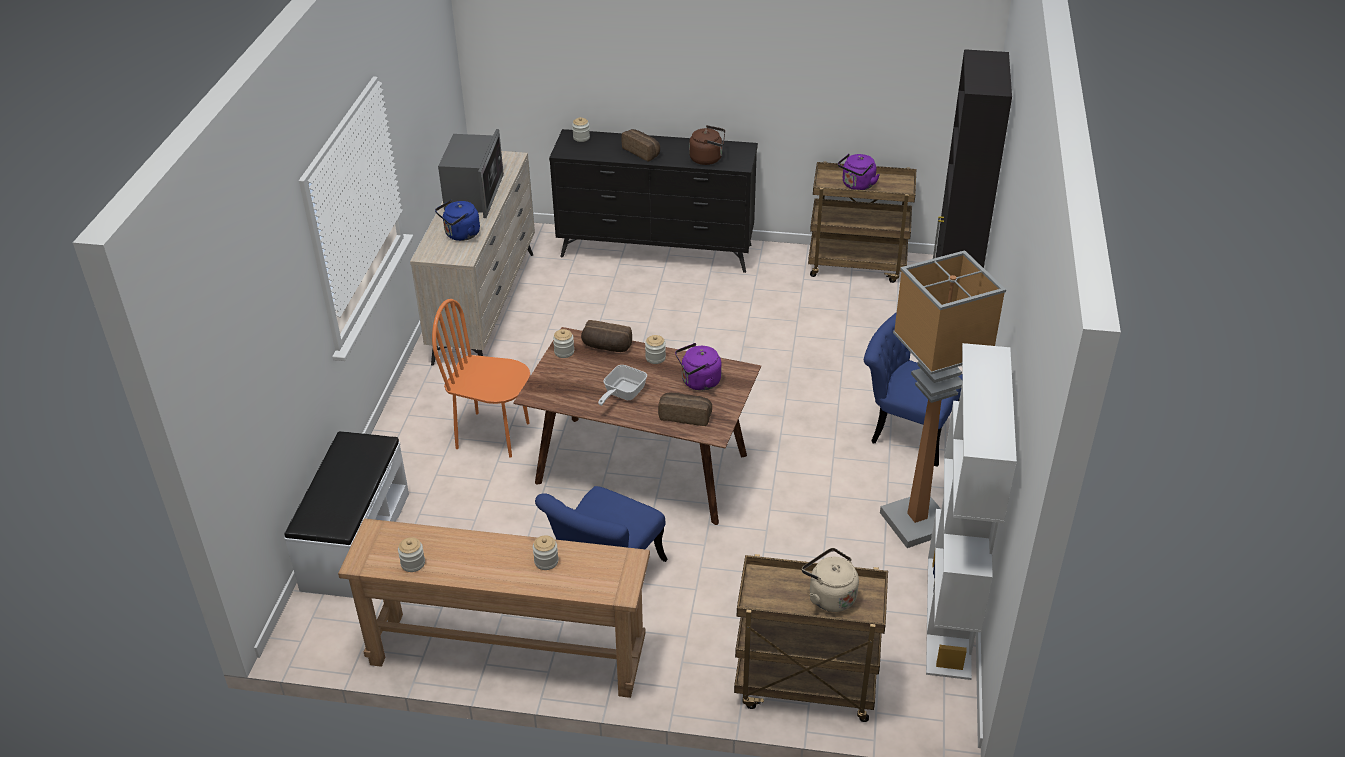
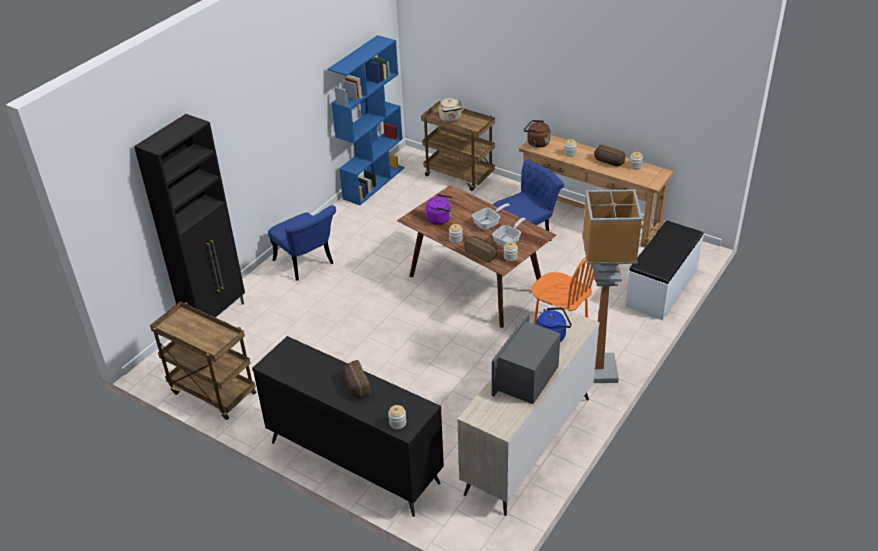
camera: 155 degrees left, 0 degrees up
(578, 375) = (509, 240): none -> frying pan
(685, 416) = (460, 203): bread -> bread (608, 162)
(708, 159) = (308, 360): brown kettle -> brown kettle (536, 143)
(857, 185) = (204, 332): purple kettle -> none
(918, 523) = (349, 220): floor lamp -> floor lamp (596, 369)
(949, 617) = (374, 183): white bookcase -> blue bookcase

